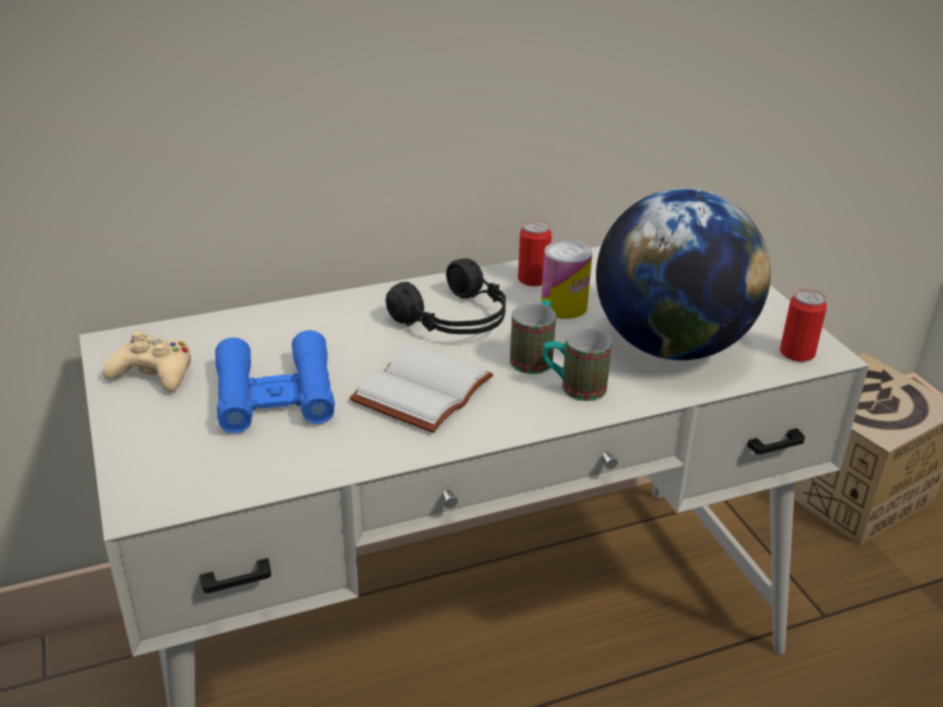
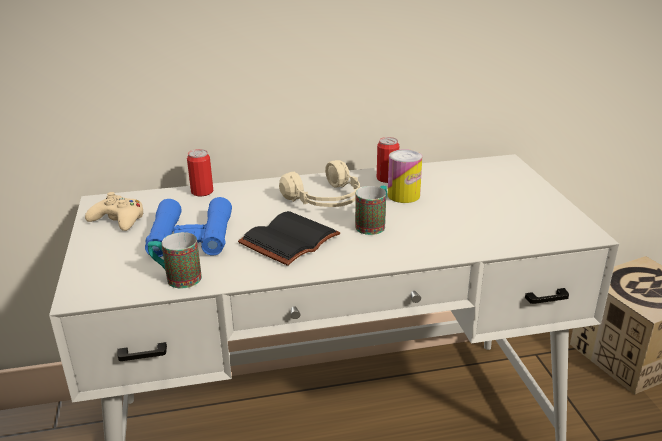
camera: 10 degrees right, 5 degrees down
(420, 388) = (289, 239): white book -> black book
(456, 320) = (326, 200): black headphones -> beige headphones
(573, 388) = (395, 245): mug -> mug (176, 278)
(670, 346) = (472, 223): globe -> none
(797, 353) = (565, 232): can -> can (202, 192)

